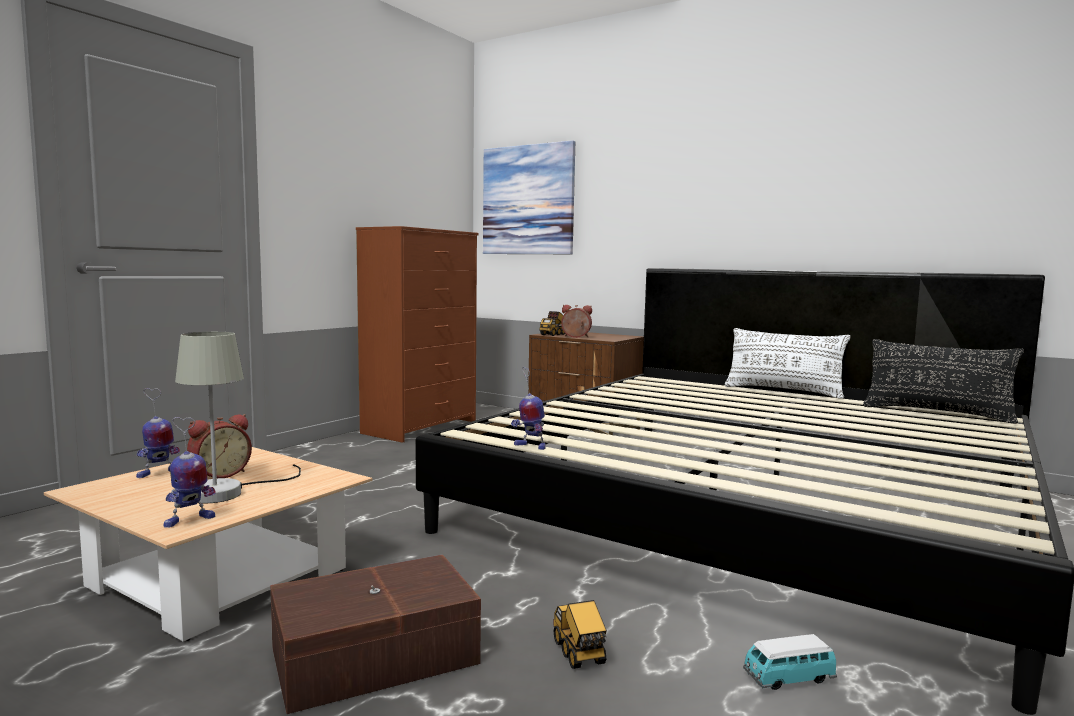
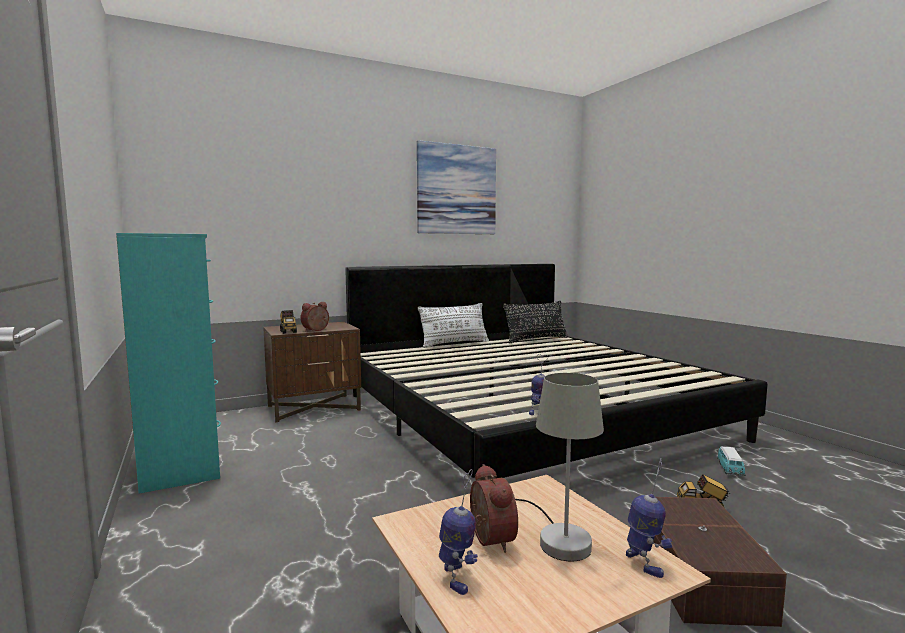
camera: 60 degrees left, 0 degrees up
(421, 427) = (183, 460): brown dresser -> turquoise dresser
(528, 200) = (207, 202): picture -> picture (456, 190)

